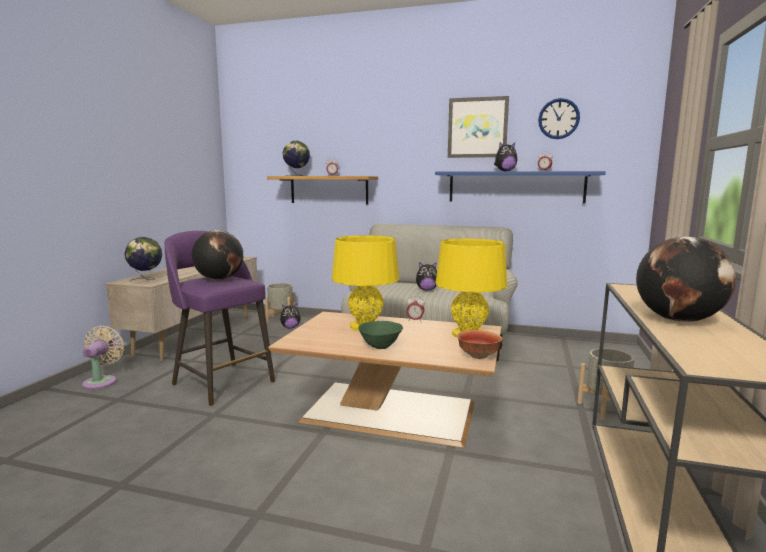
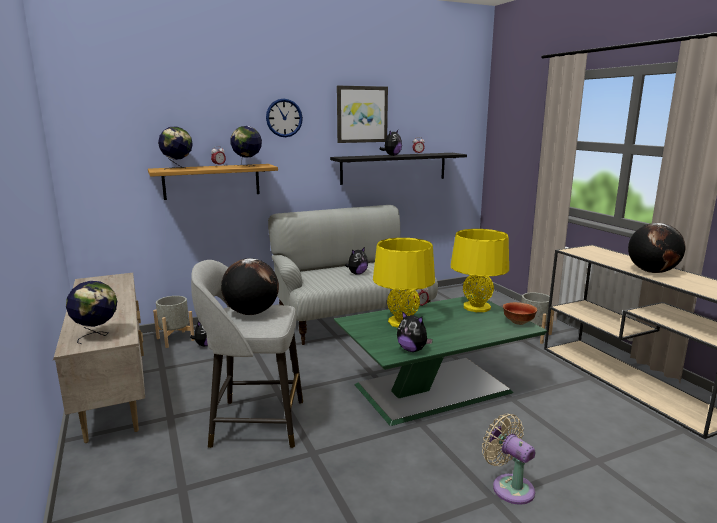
camera: 40 degrees left, 5 degrees up
(102, 381) = (113, 482): beige fan -> beige fan (509, 486)
(222, 382) = (255, 423): purple stool -> grey stool
(318, 344) = (412, 350): none -> plush toy
(350, 175) = (247, 166): none -> globe
(380, 346) = (452, 335): green bowl -> none
(393, 412) = (435, 387): brown coffee table -> green coffee table
(515, 187) = (394, 168): blue shelf -> black shelf
(558, 119) = (423, 108): wall clock -> wall clock (284, 118)

